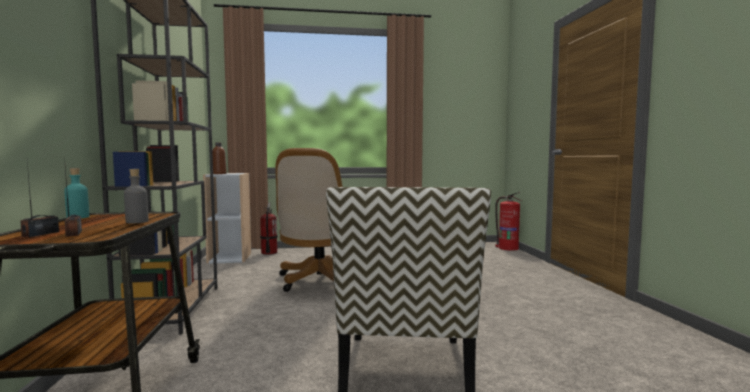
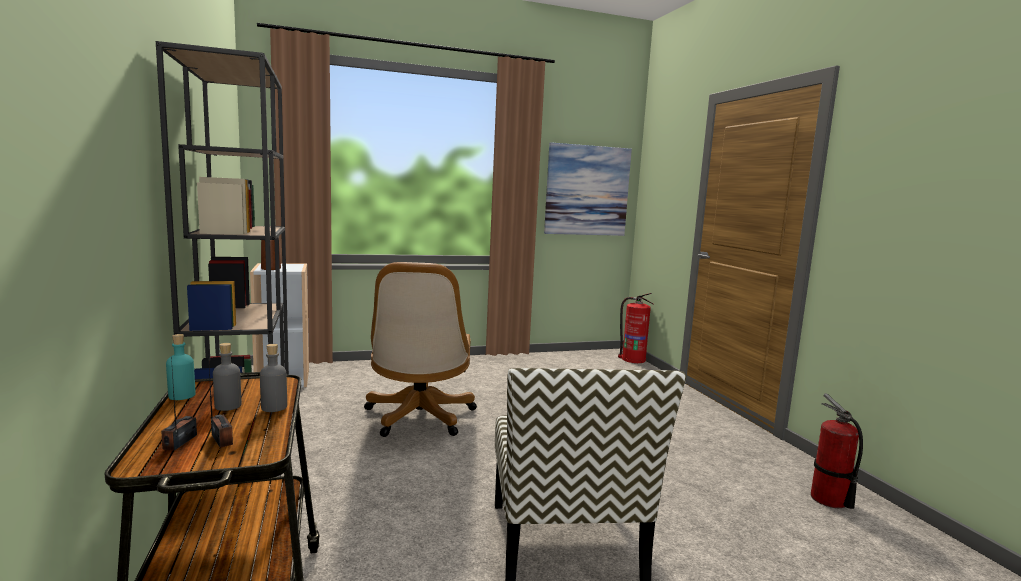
camera: 10 degrees left, 5 degrees up
(105, 222) = (228, 406): none -> grey bottle
(269, 253) = (333, 369): fire extinguisher -> fire extinguisher (828, 500)
(463, 114) = (587, 190): none -> picture

